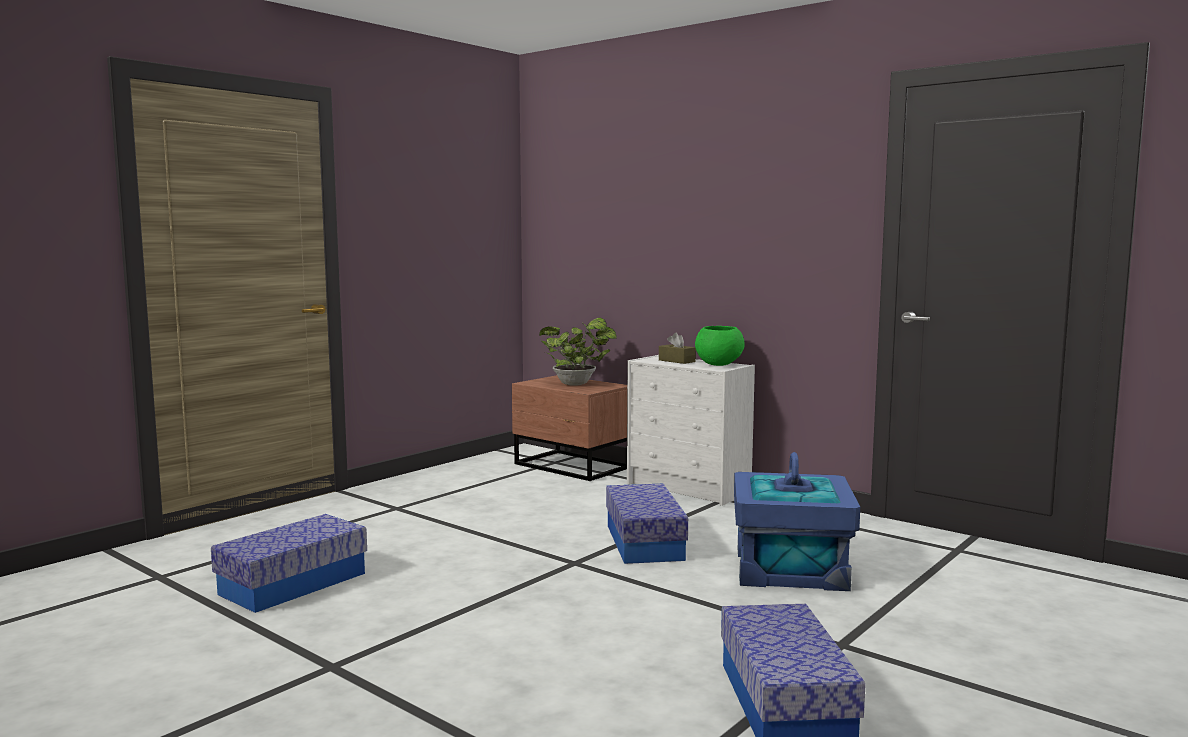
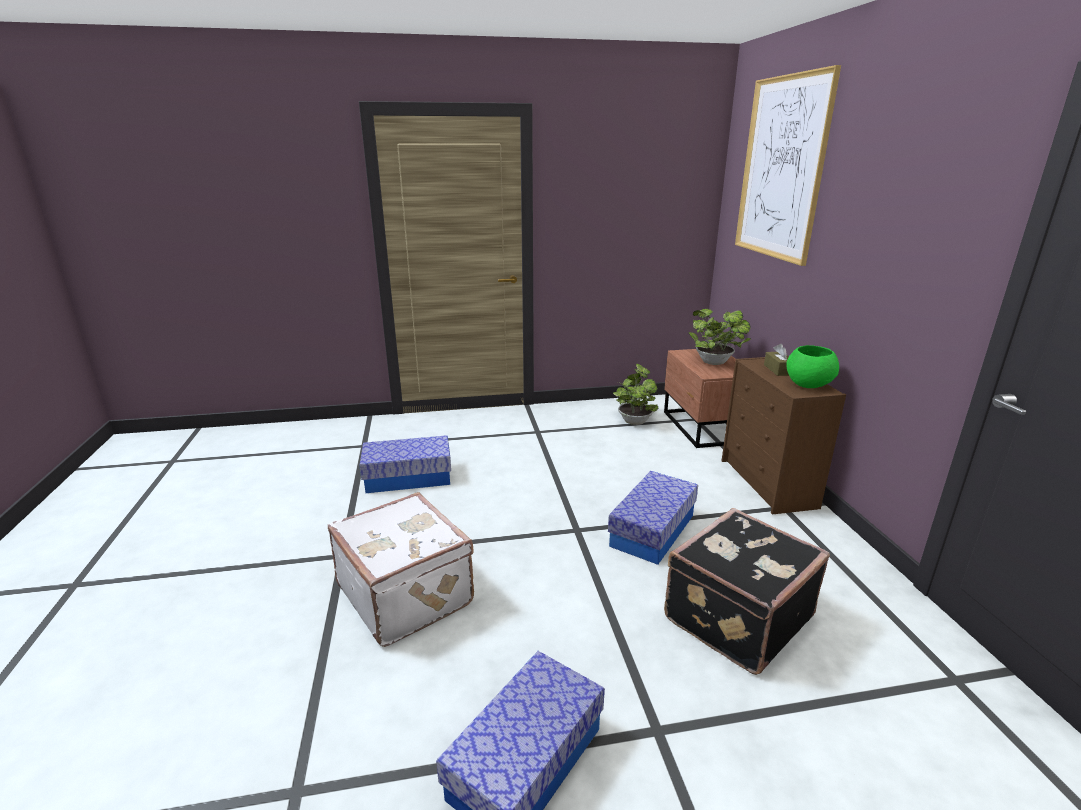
camera: 40 degrees right, 15 degrees up
(477, 661) = (407, 593): none -> white suitcase
(494, 476) = (634, 420): none -> potted plant
(612, 171) = (782, 169): none -> picture
(689, 488) = (768, 484): white dresser -> brown dresser
(791, 568) = (735, 616): blue storage box -> black suitcase

